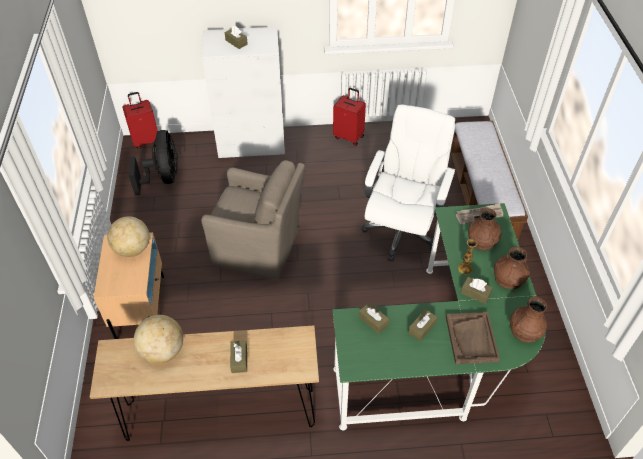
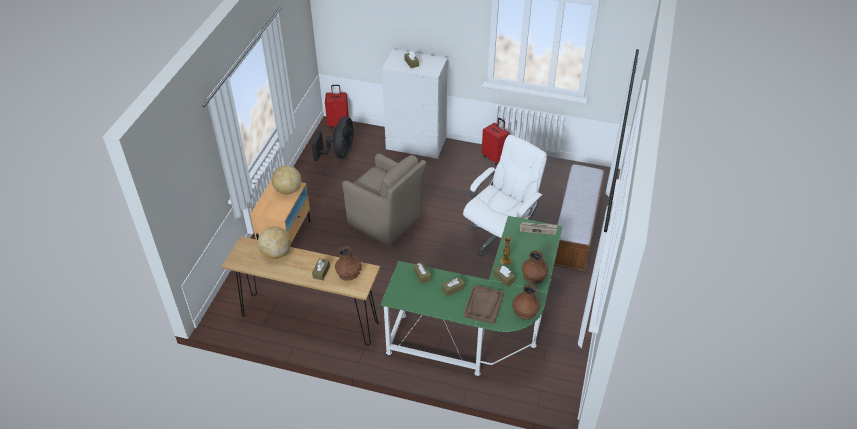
camera: 20 degrees right, 5 degrees down
(482, 240) = (529, 246): brown vase -> brown vase (349, 272)

